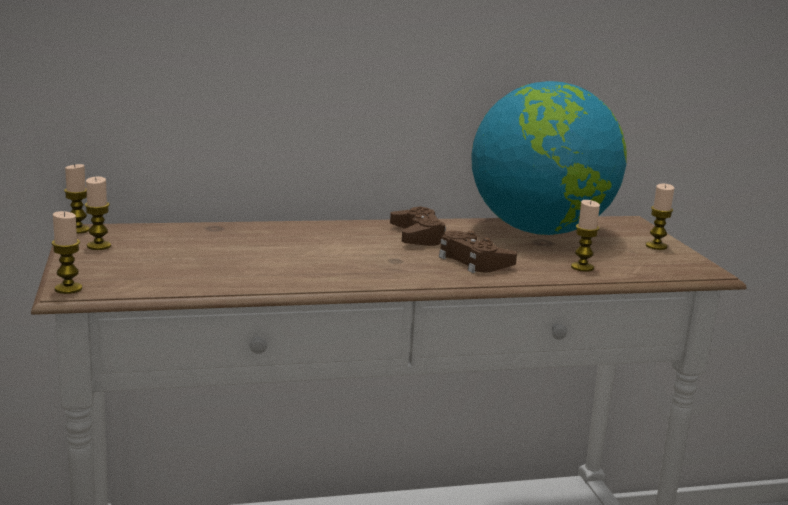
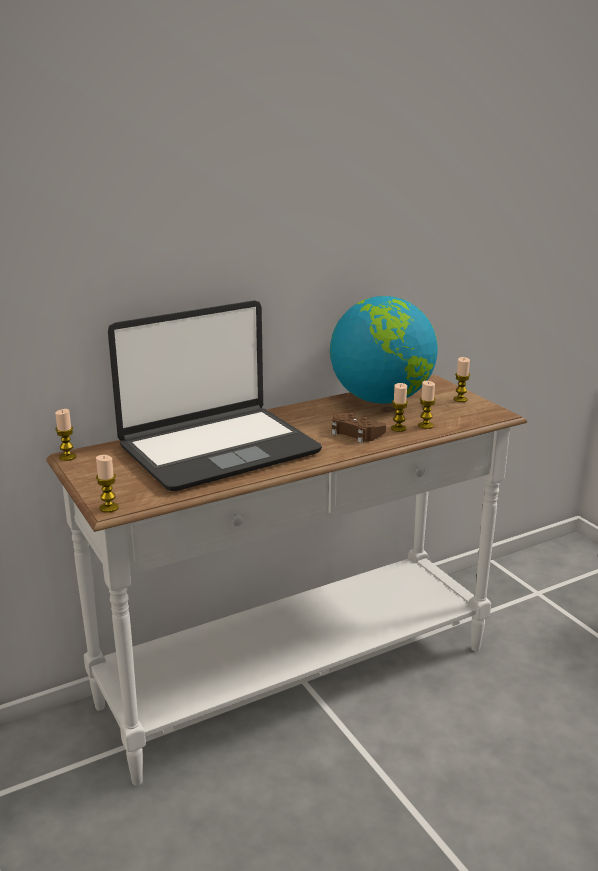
camera: 15 degrees left, 5 degrees up
(99, 246) = (96, 468): candle -> candle (398, 428)
(271, 250) = (218, 449): none -> laptop
(417, 236) = (305, 419): brown game controller -> none

